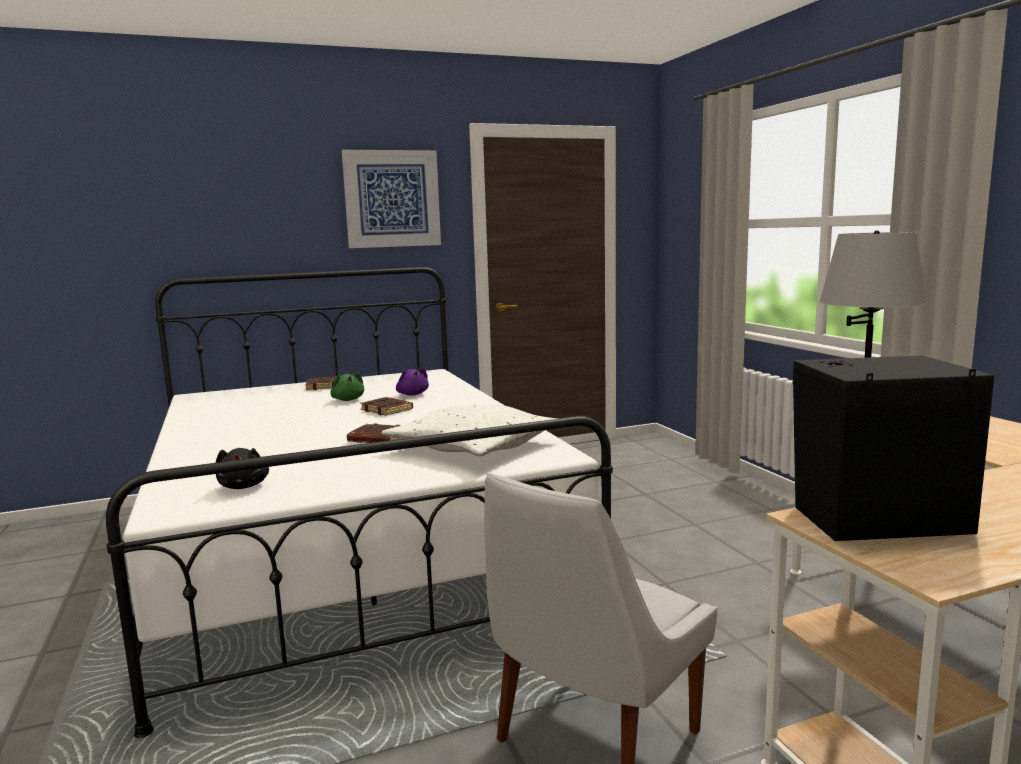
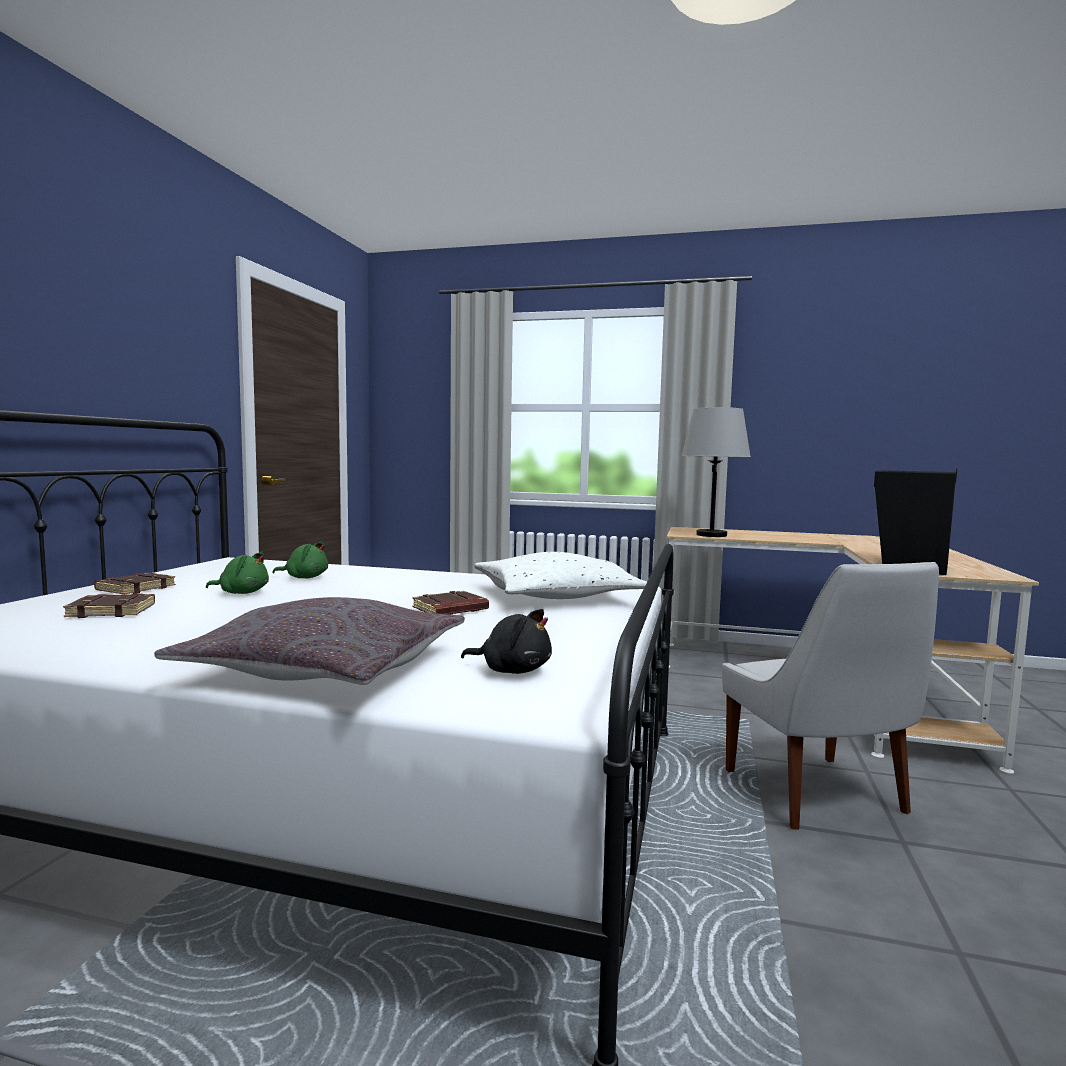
camera: 55 degrees left, 5 degrees down
(210, 456) = (326, 667): none -> grey pillow
(388, 410) = (342, 591): brown book -> brown book (113, 611)
(392, 199) = (162, 327): picture -> none
(412, 394) = (304, 577): purple plush toy -> green plush toy

